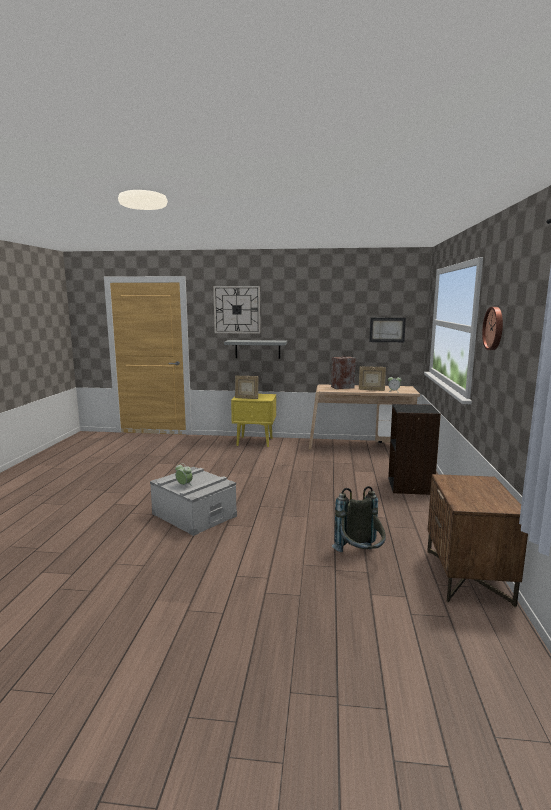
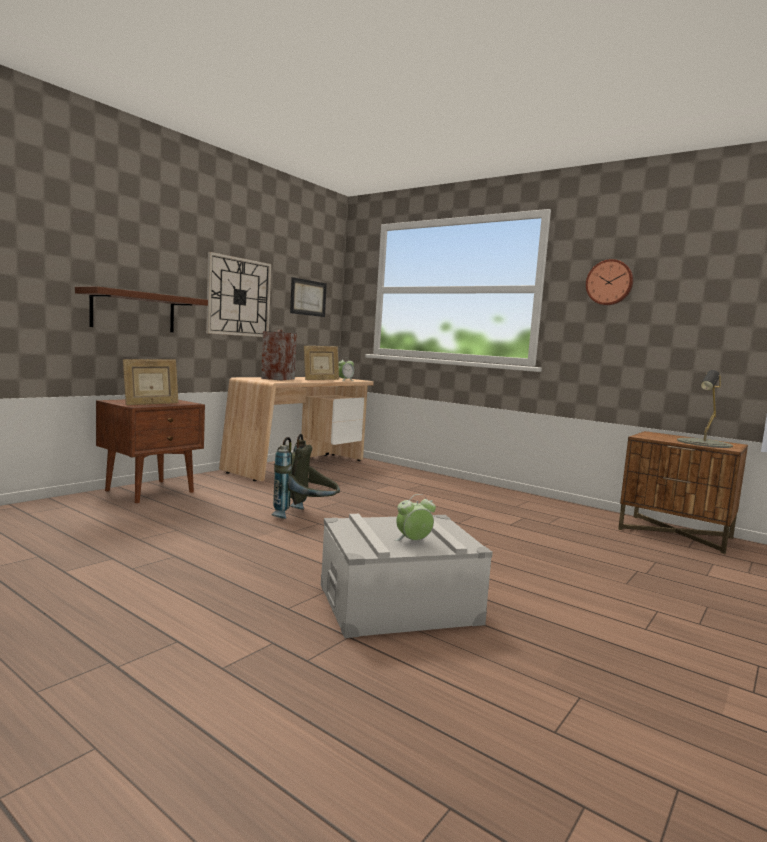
camera: 60 degrees left, 5 degrees down
(237, 309) = (93, 226): wall clock -> wall clock (239, 297)
(255, 442) = (151, 491): yellow nightstand -> brown nightstand
(257, 349) = (133, 311): grey shelf -> brown shelf
(360, 557) = (618, 554): grey backpack -> grey backpack (306, 517)
(410, 486) = (452, 487): black bookcase -> none
(473, 497) = (704, 443): none -> grey table lamp

